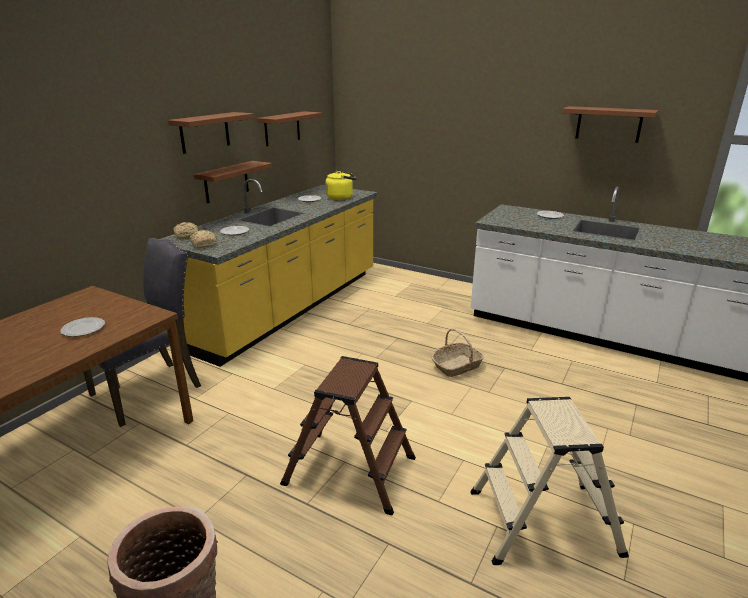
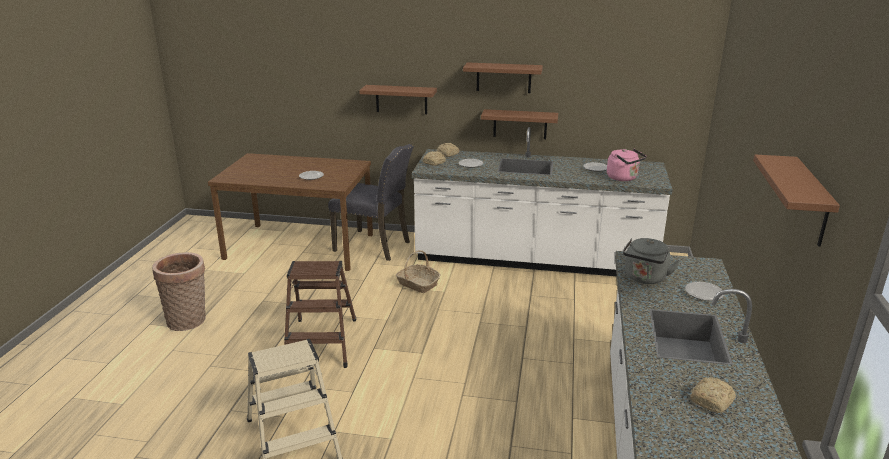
camera: 70 degrees right, 0 degrees up
(282, 128) = (610, 90): brown shelf -> brown shelf (401, 99)
(288, 307) = (534, 259): yellow counter -> white counter
(341, 197) = (623, 178): yellow kettle -> pink kettle
(457, 366) = (497, 369): basket -> basket (417, 284)
(524, 224) = (645, 278): none -> grey kettle
(685, 239) = (712, 401): none -> bread

